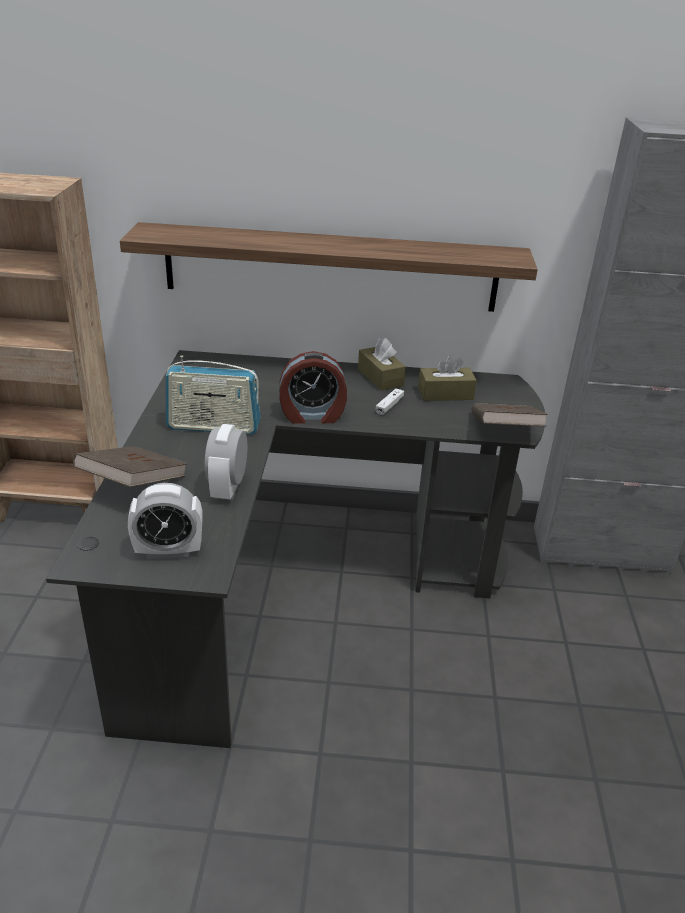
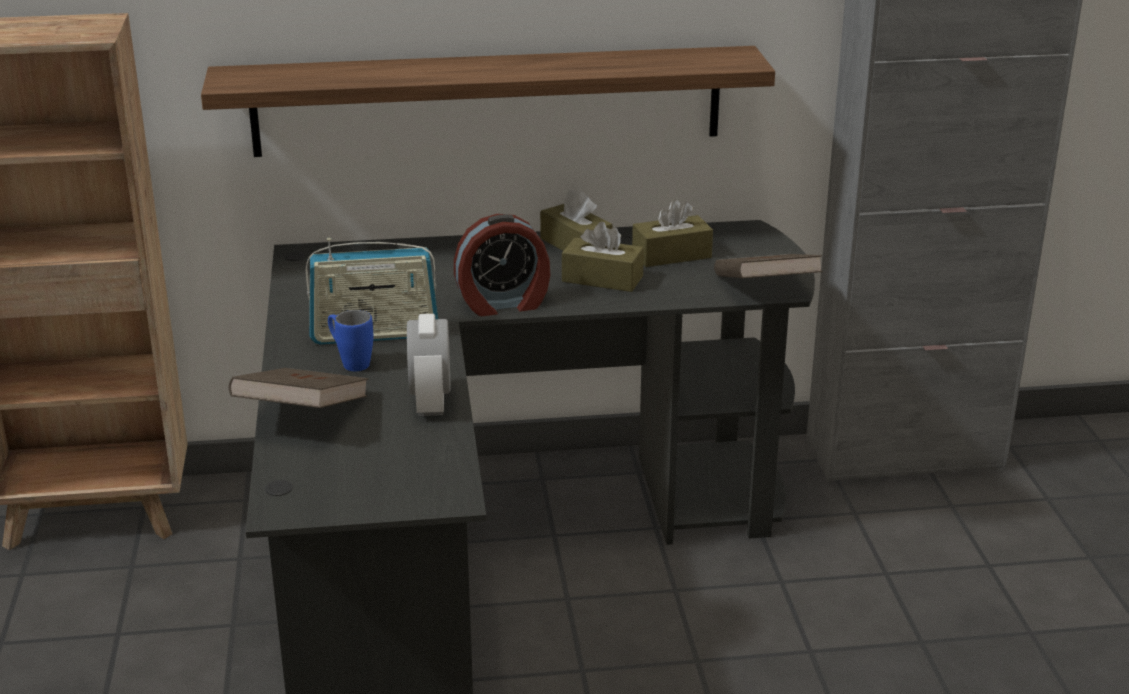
camera: 10 degrees left, 5 degrees down
(169, 551) = (389, 481): alarm clock -> none
(186, 446) = (350, 362): none -> blue mug
(389, 405) = (602, 279): white game controller -> brown tissue box

